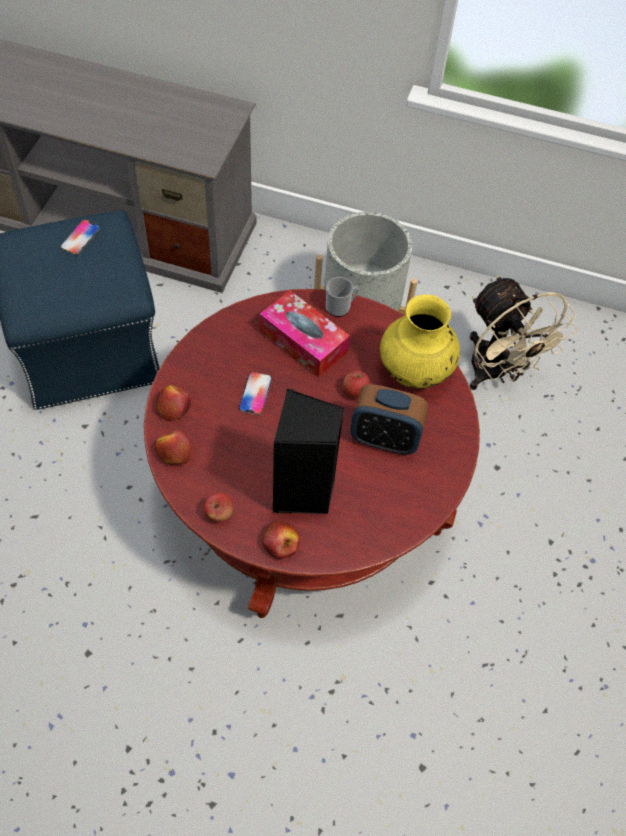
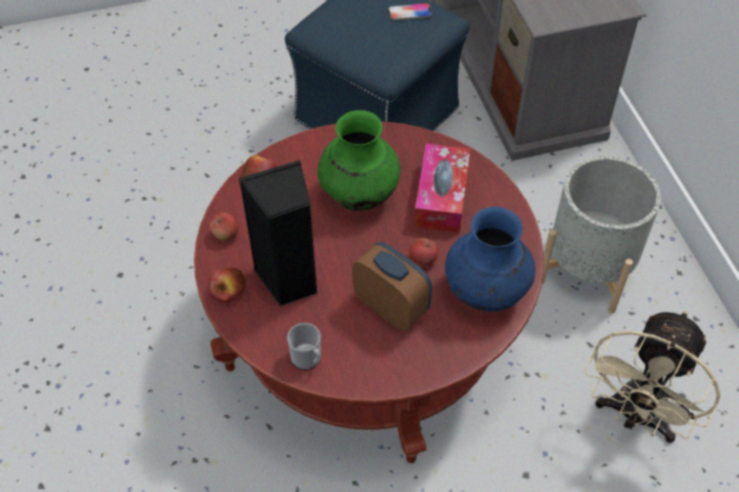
camera: 60 degrees right, 5 degrees down
(173, 406) = (301, 152): apple -> none
(255, 394) = (358, 195): phone -> green vase
(340, 307) = (503, 202): mug -> mug (308, 359)
(384, 439) = (391, 307): alarm clock -> alarm clock turned 150 degrees clockwise
(415, 371) = (485, 292): yellow vase -> blue vase

